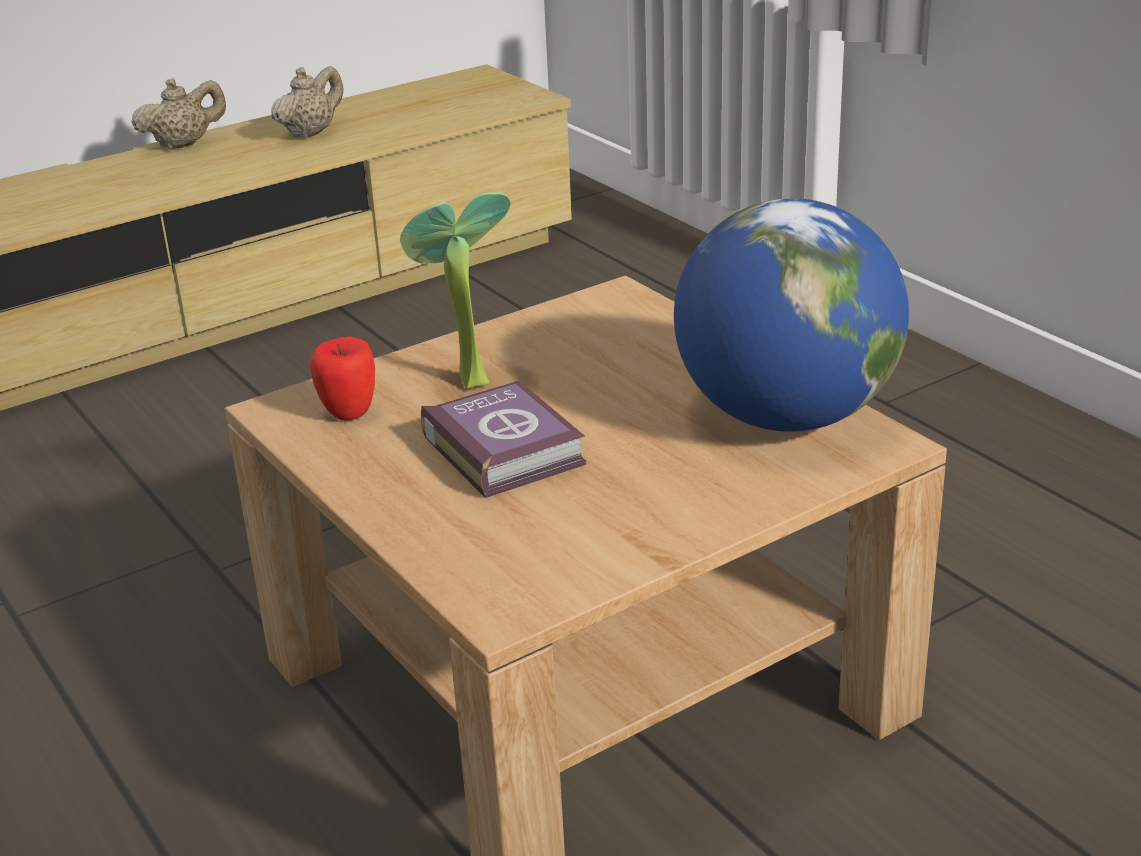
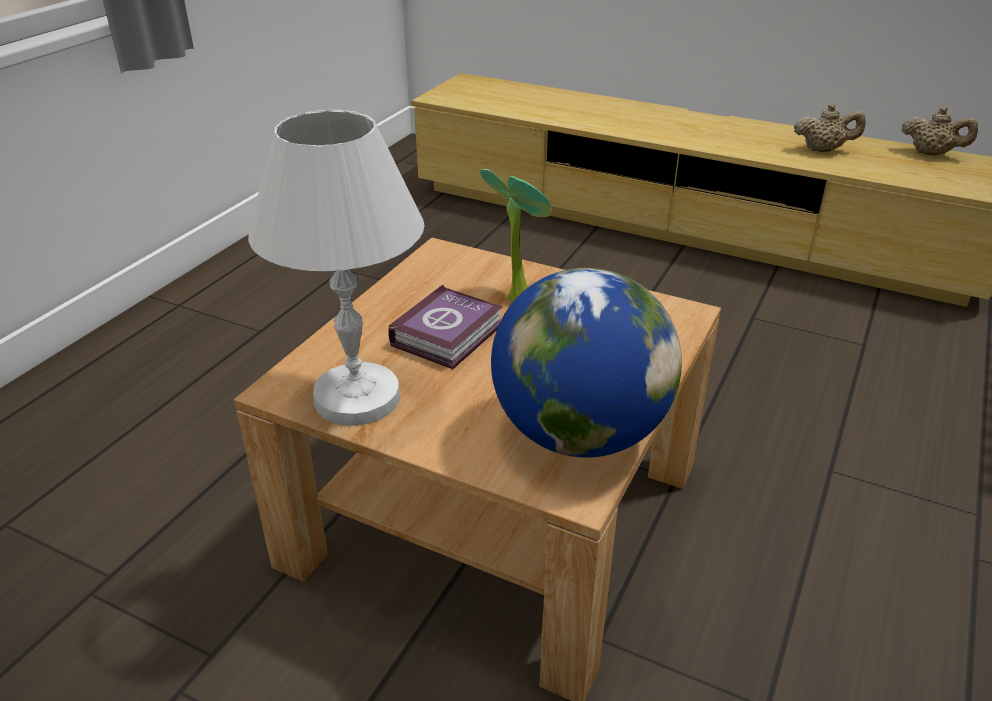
camera: 60 degrees right, 5 degrees up
(184, 145) = (752, 125): beige teapot -> beige teapot (931, 153)
(349, 413) = (451, 272): apple -> none
(584, 549) = (355, 398): none -> white table lamp

